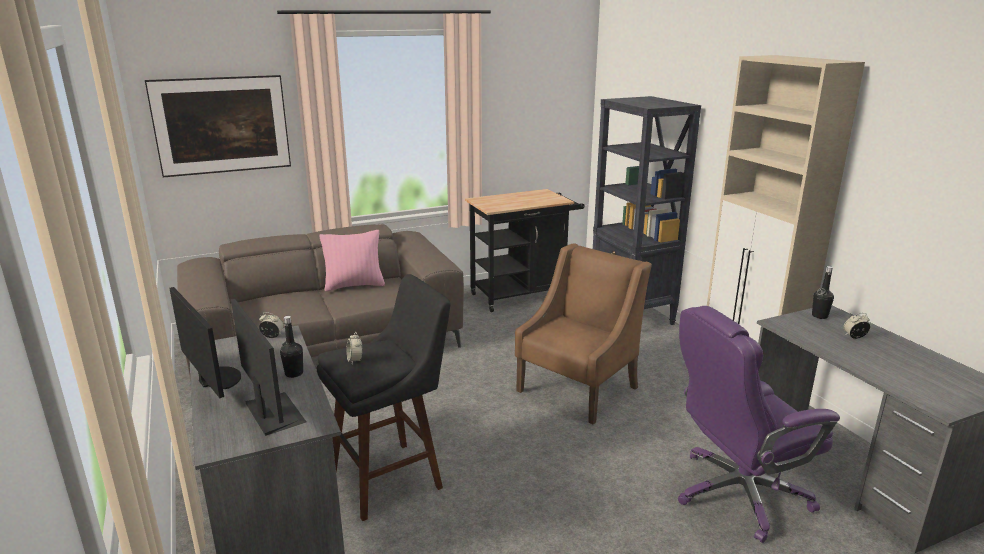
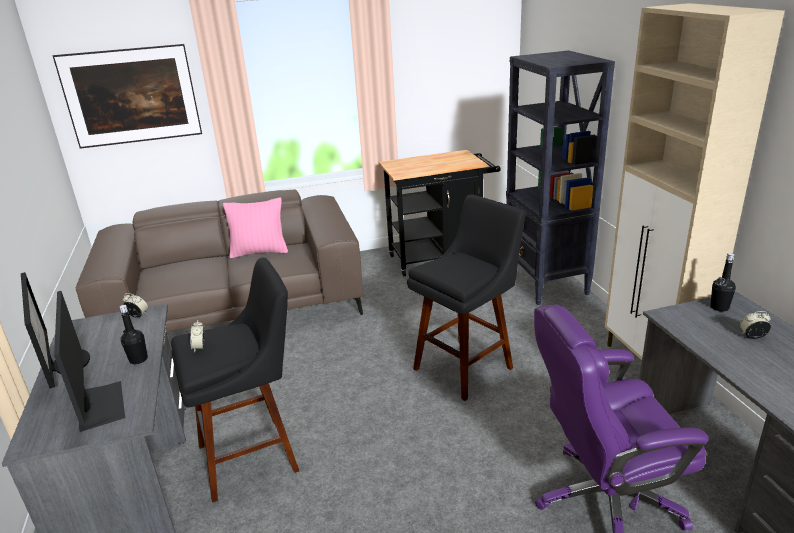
camera: 10 degrees right, 5 degrees up
(578, 389) = (467, 365): brown armchair -> black stool

